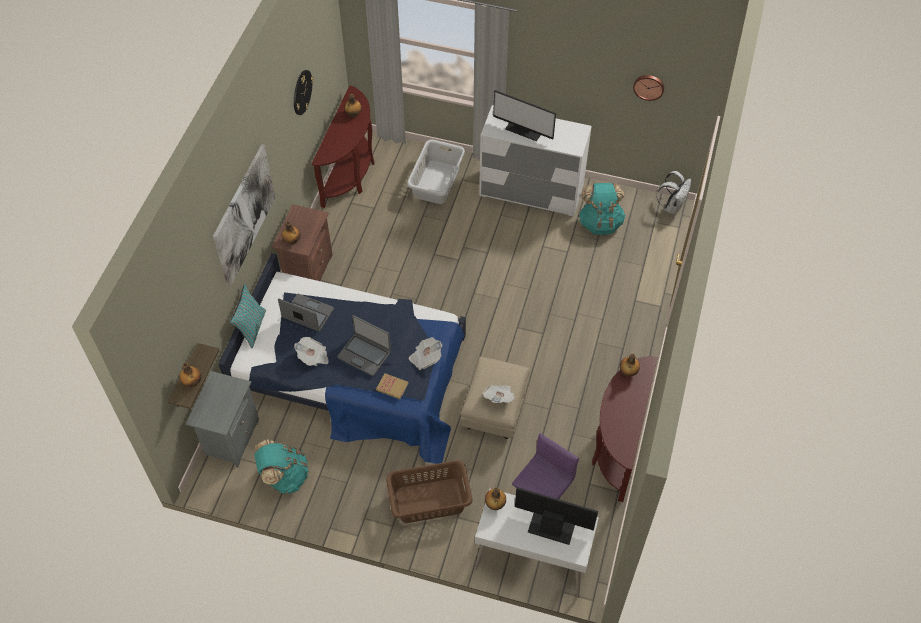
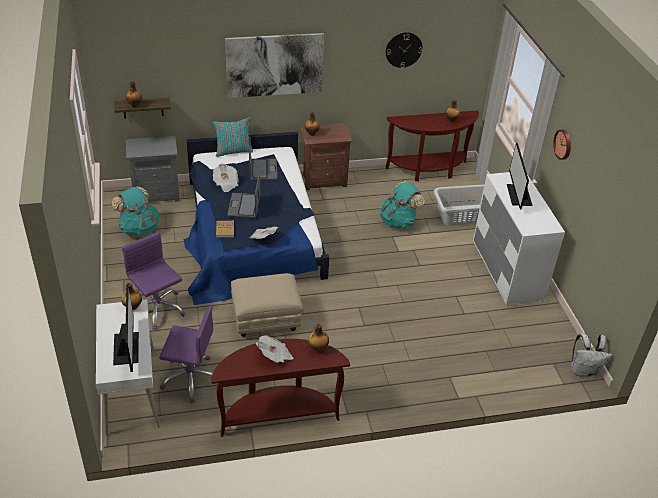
camera: 60 degrees right, 15 degrees down
(429, 500) = (157, 309): brown laundry basket -> purple office chair
(499, 398) = (255, 293): newspaper -> newspaper (275, 356)
(600, 223) = (515, 325): turquoise backpack -> turquoise backpack (399, 221)
(649, 86) = (616, 218): wall clock -> wall clock (563, 144)

